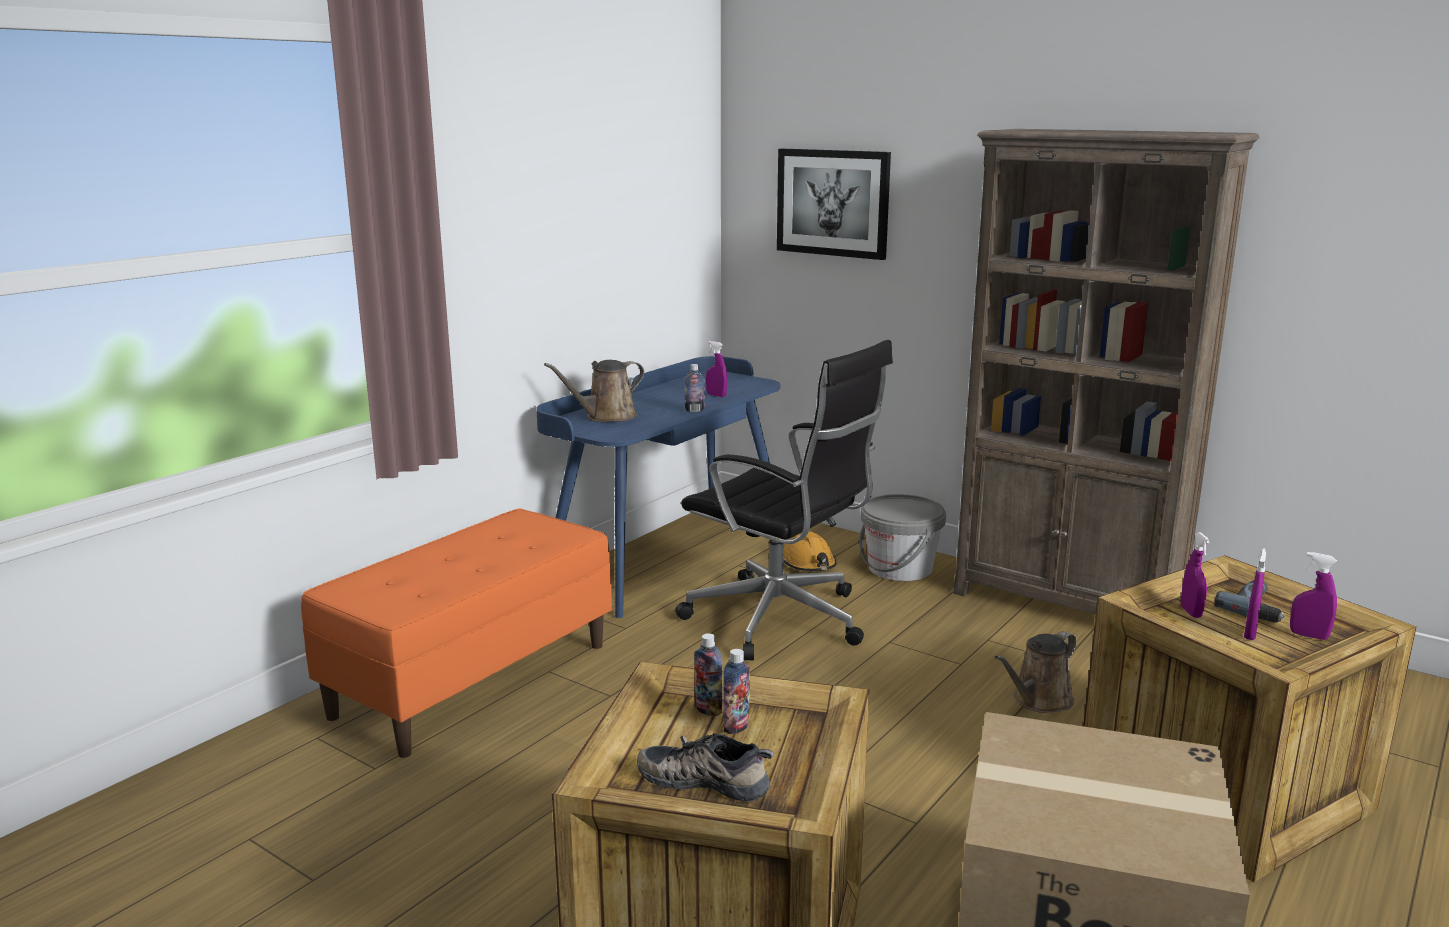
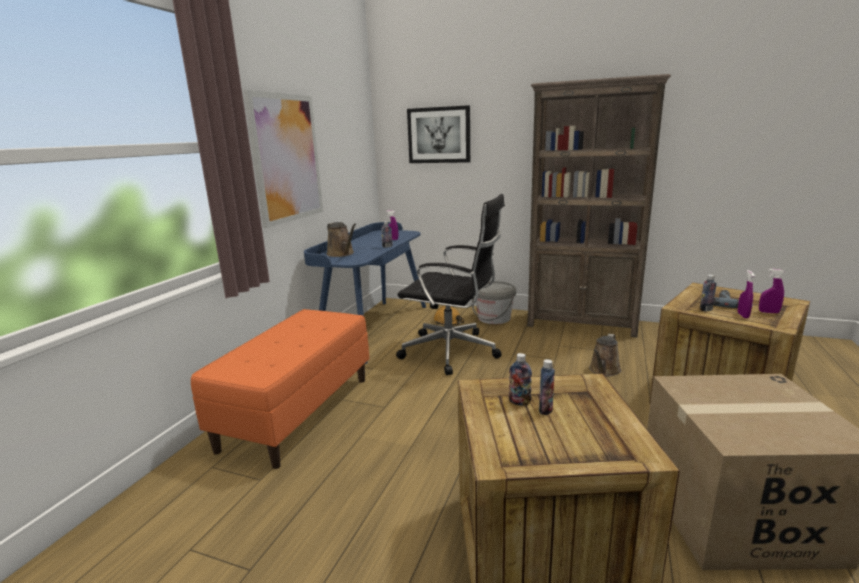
camera: 15 degrees left, 0 degrees up
(520, 248) = (287, 158): none -> picture
(606, 417) = (342, 254): brown watering can -> brown watering can turned 75 degrees counterclockwise
(706, 779) = (559, 447): shoe -> none
(1191, 612) = (705, 309): purple spray bottle -> bottle

